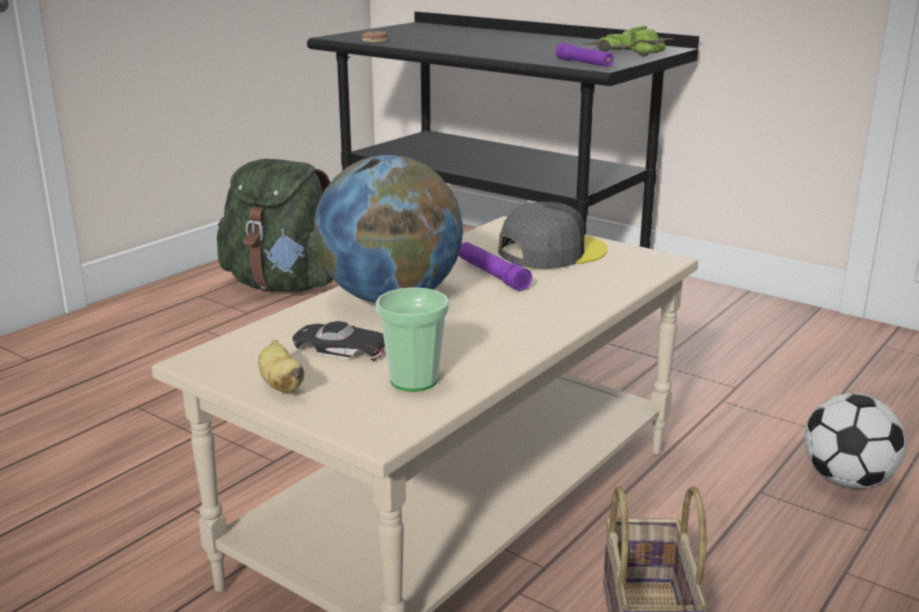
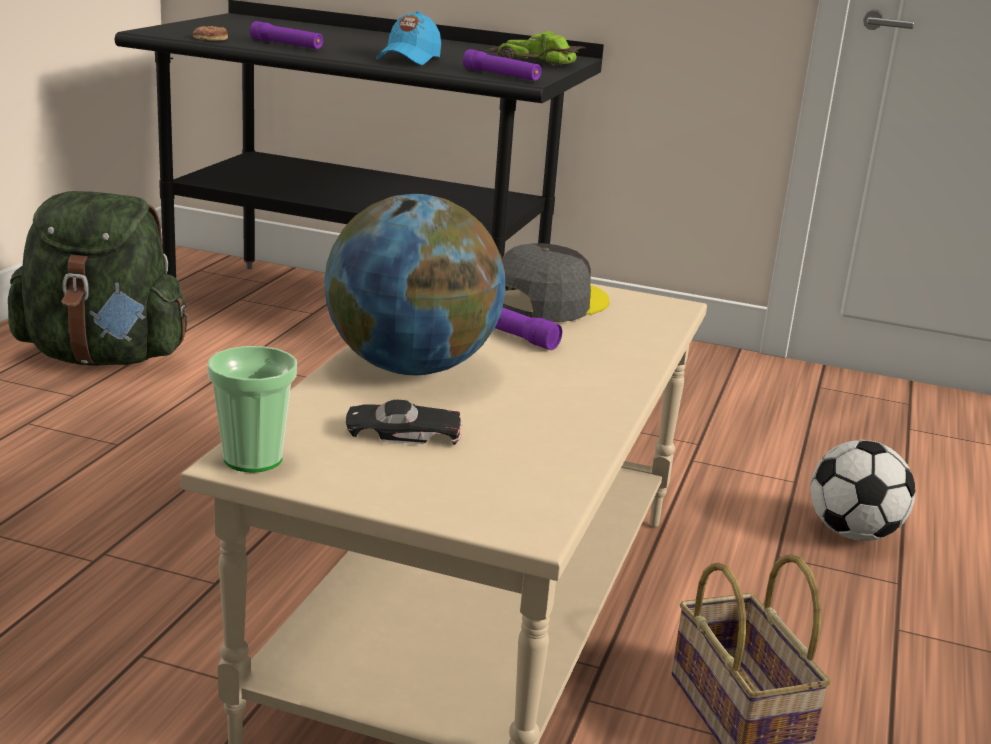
camera: 20 degrees left, 0 degrees up
(281, 385) = (368, 482): banana -> none
(414, 380) = (518, 464): cup -> cup (253, 459)
(429, 44) = (286, 45): none -> purple flashlight
(518, 52) = (409, 59): none -> blue cap

